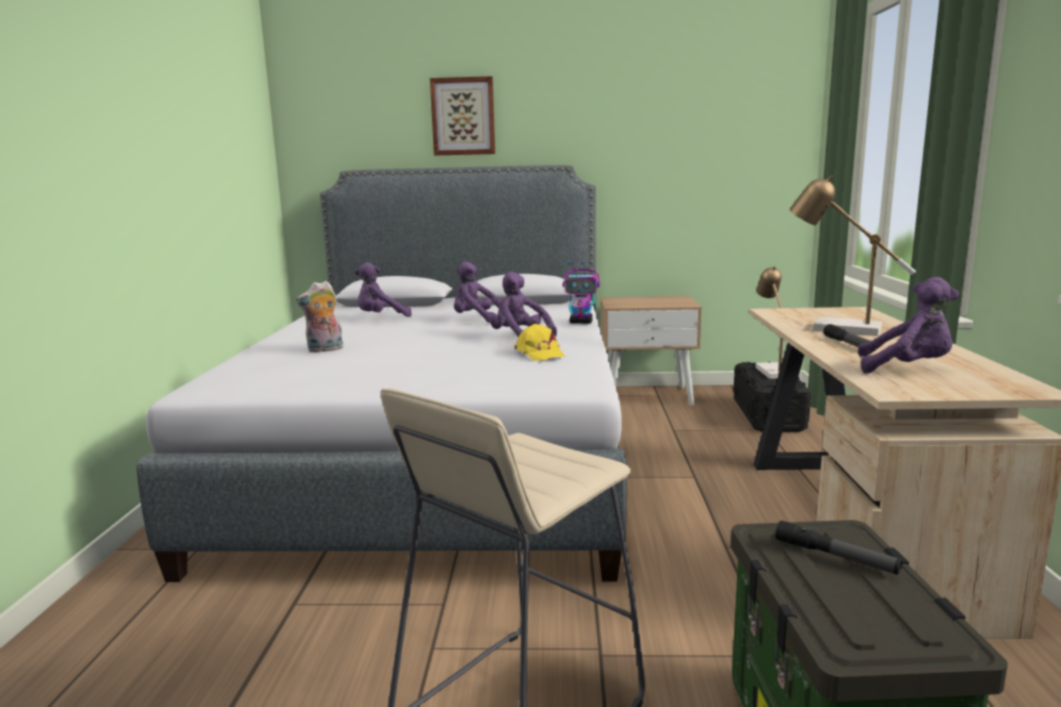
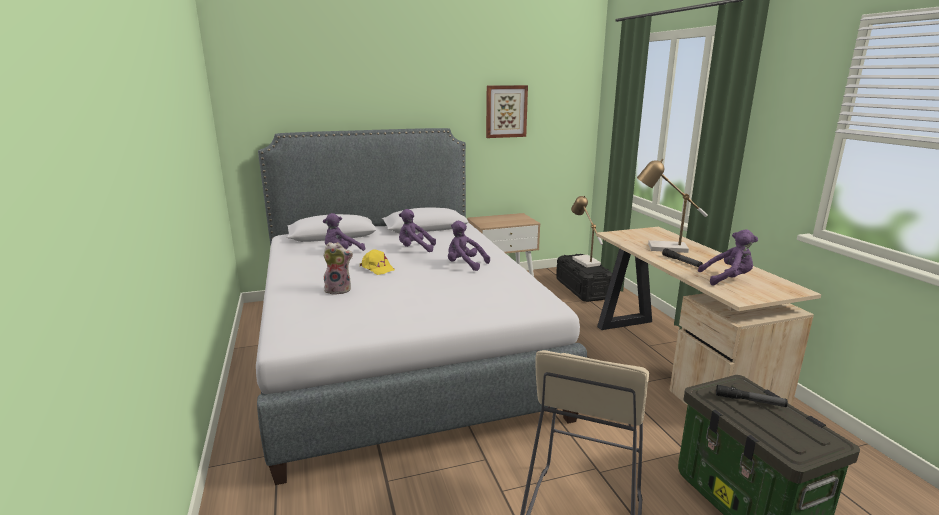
camera: 20 degrees left, 5 degrees up
(325, 350) = (339, 290): plush toy -> plush toy turned 135 degrees counterclockwise
(463, 116) = (368, 91): picture -> picture (506, 111)
(539, 353) = (494, 279): yellow cap -> yellow cap (377, 268)
(581, 322) = (489, 247): toy robot -> none

